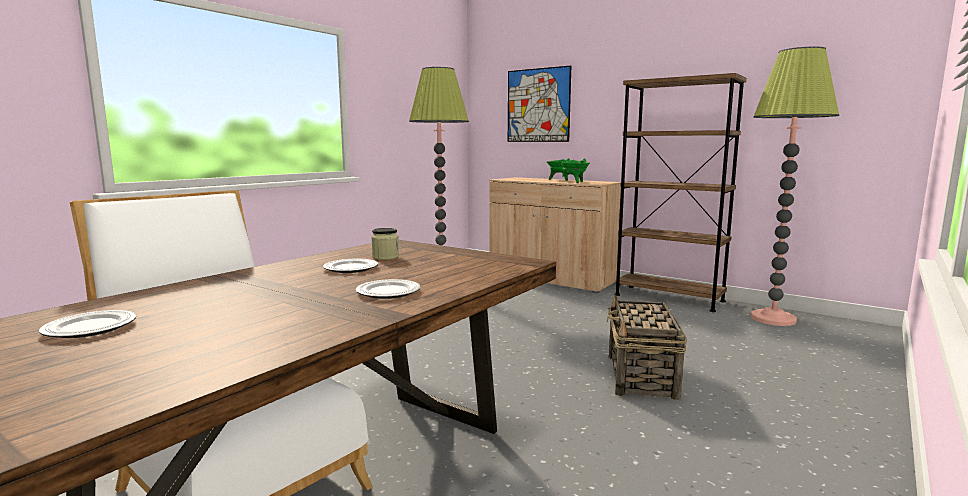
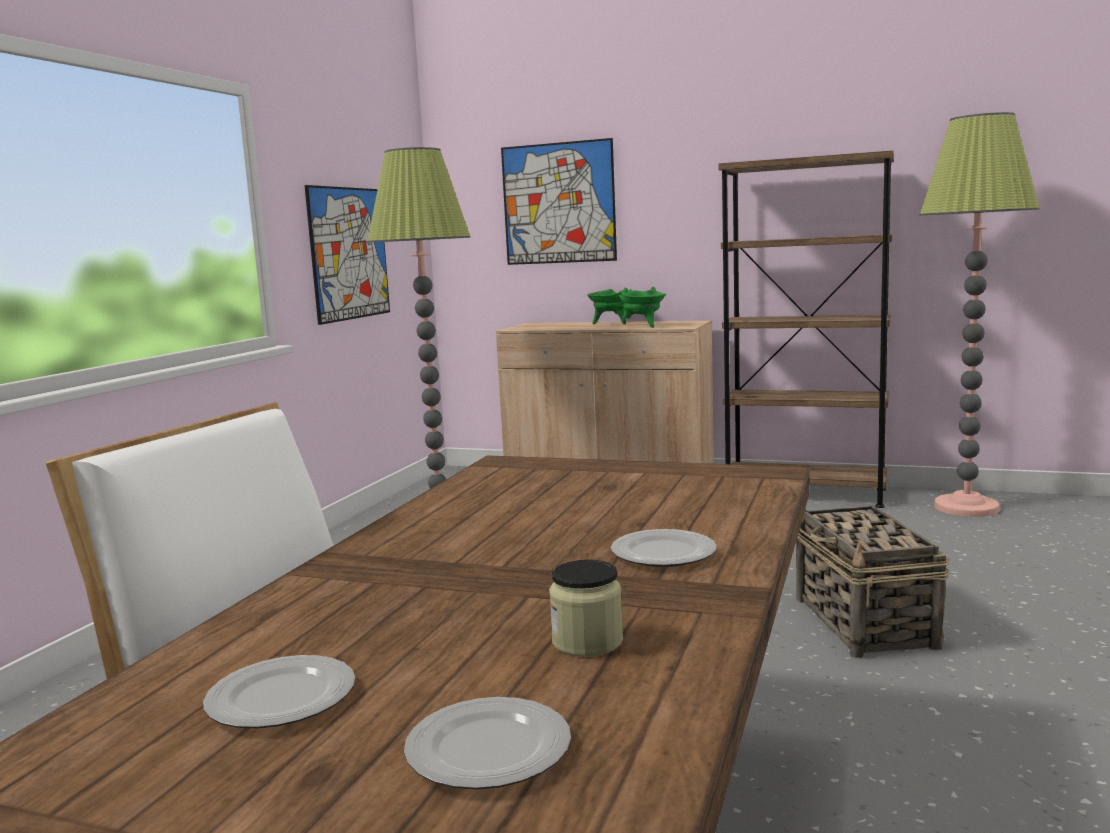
camera: 15 degrees left, 0 degrees up
(351, 268) = (524, 519): plate -> plate (489, 749)
(385, 257) = (541, 491): jar -> jar (587, 642)
(406, 129) = (349, 253): none -> picture

